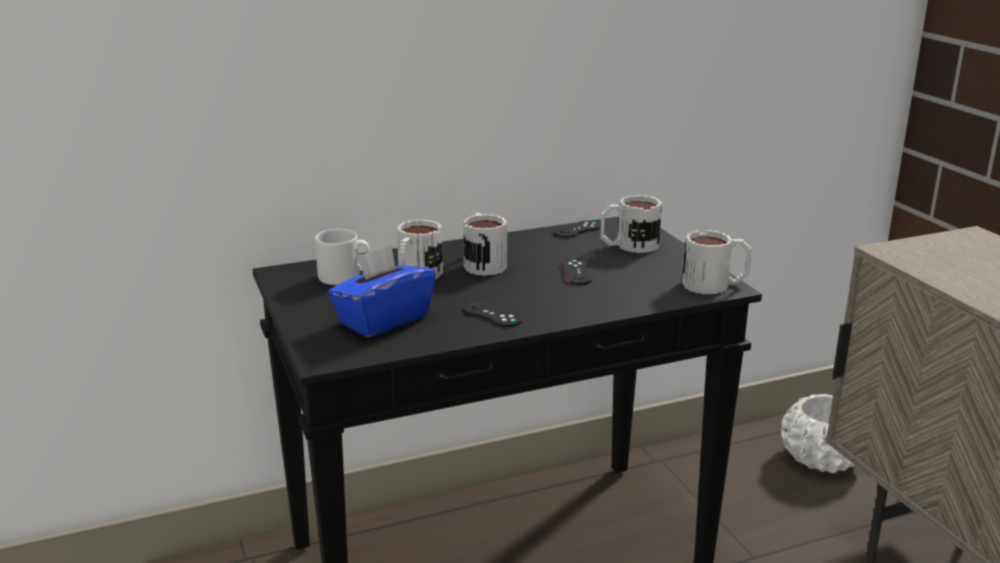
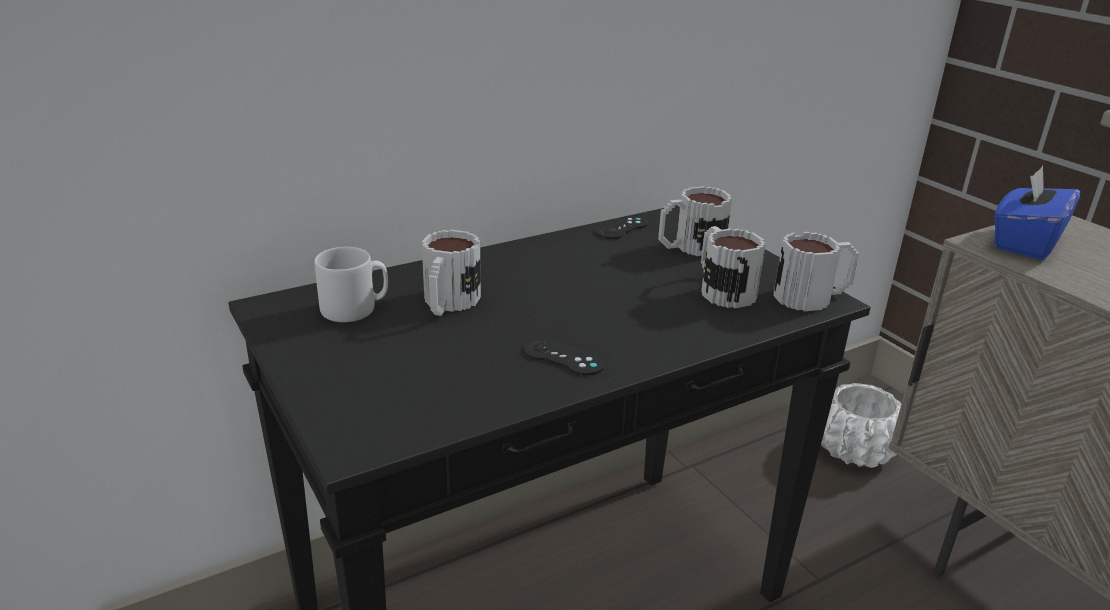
camera: 10 degrees left, 5 degrees up
(383, 320) = (422, 375): blue tissue box -> blue tissue box (1025, 242)
(483, 263) = (526, 279): mug -> mug (721, 289)
(576, 272) = (644, 287): black game controller -> none

